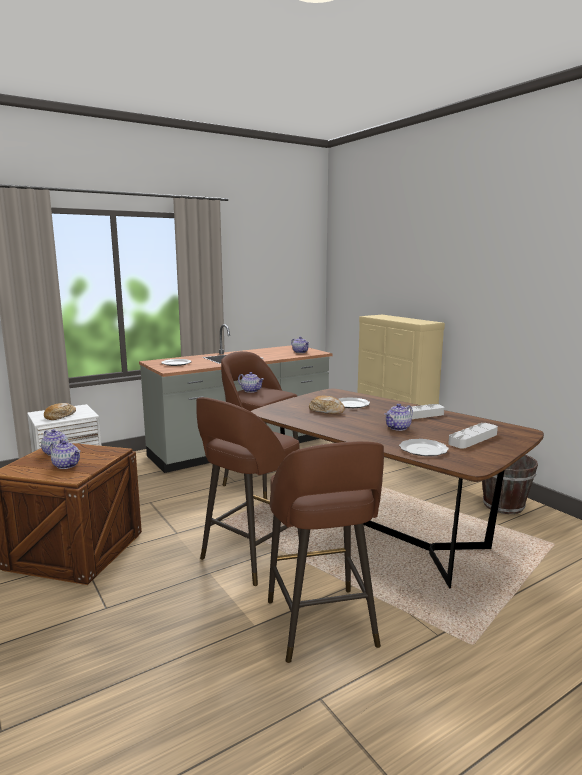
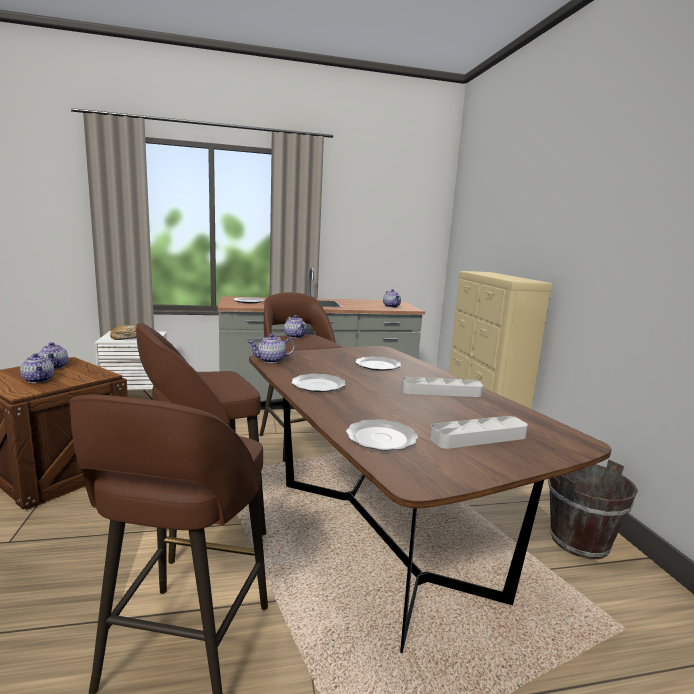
camera: 20 degrees right, 0 degrees up
(326, 411) = (336, 368): bread -> none
(336, 425) = (319, 385): none -> plate
(398, 428) = (392, 402): teapot -> teapot (271, 360)

